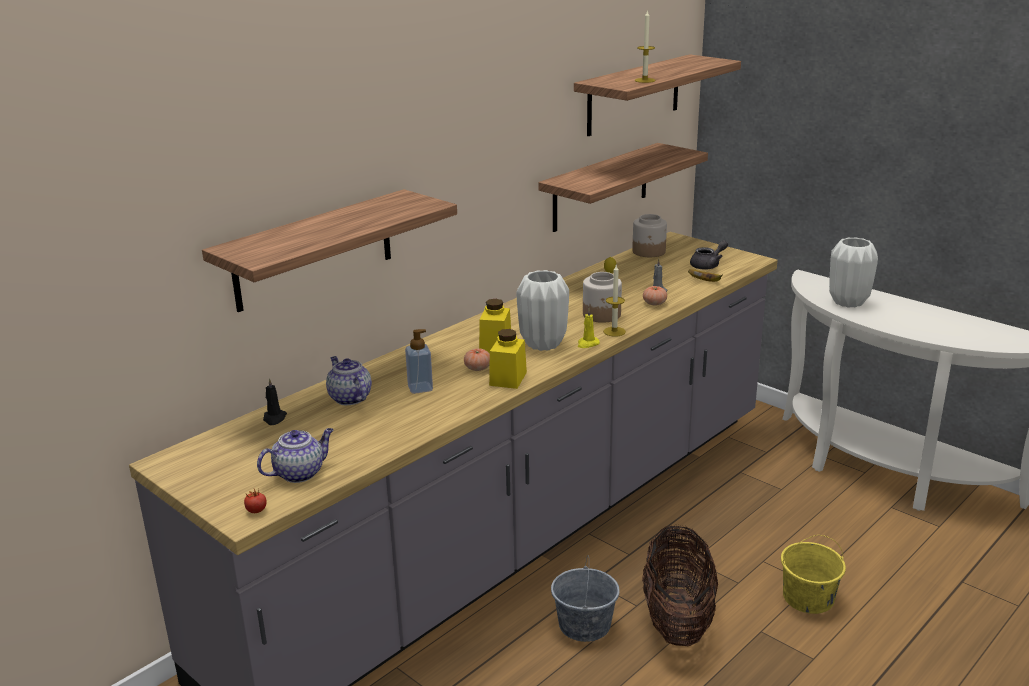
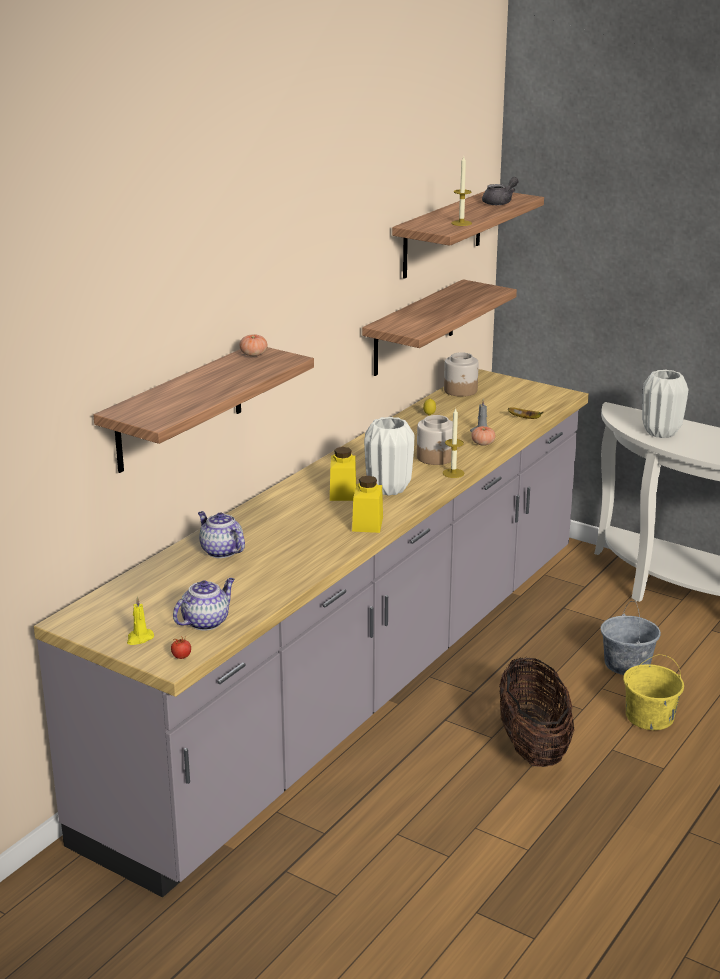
camera: 10 degrees left, 0 degrees up
(274, 418) = (156, 574): black candle -> none
(420, 388) = (286, 537): soap dispenser -> none
(477, 368) = (334, 516): tomato -> tomato (253, 354)
(584, 624) = (447, 758): grey bucket -> grey bucket (627, 664)
(587, 344) = (431, 486): yellow candle -> yellow candle (139, 638)
(708, 265) = (523, 402): grey teapot -> grey teapot (500, 202)

